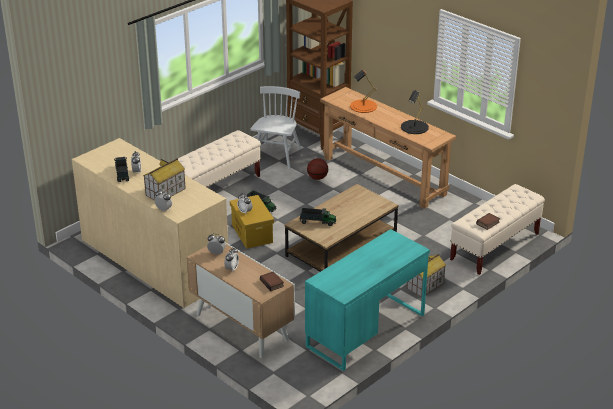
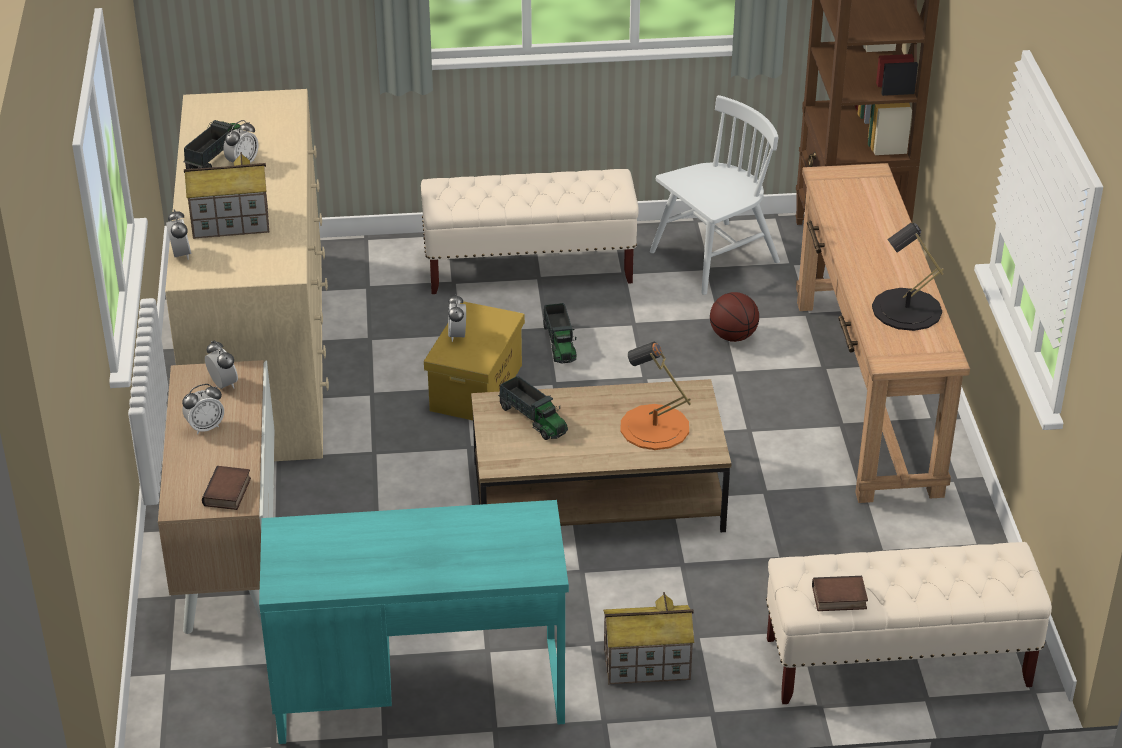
camera: 40 degrees right, 5 degrees up
(363, 106) = (864, 219): orange table lamp -> orange table lamp (654, 427)

